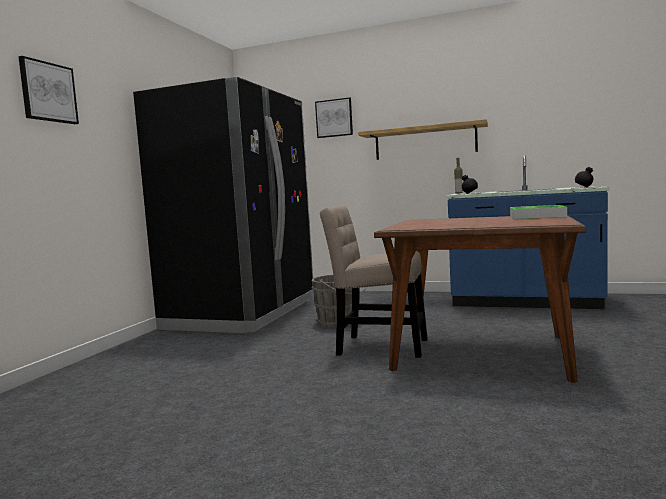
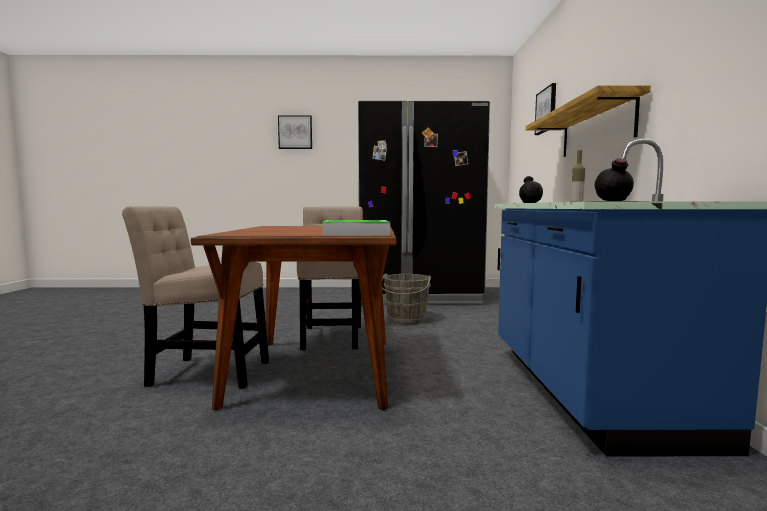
camera: 70 degrees right, 0 degrees up
(481, 392) = (205, 372): none -> beige chair

